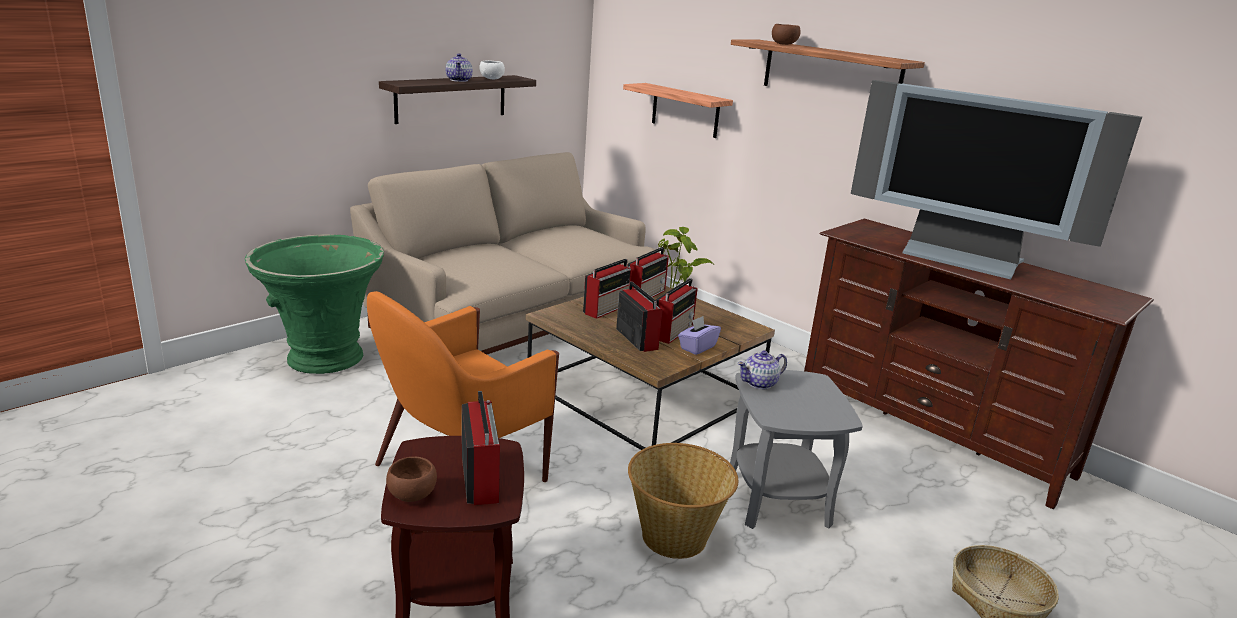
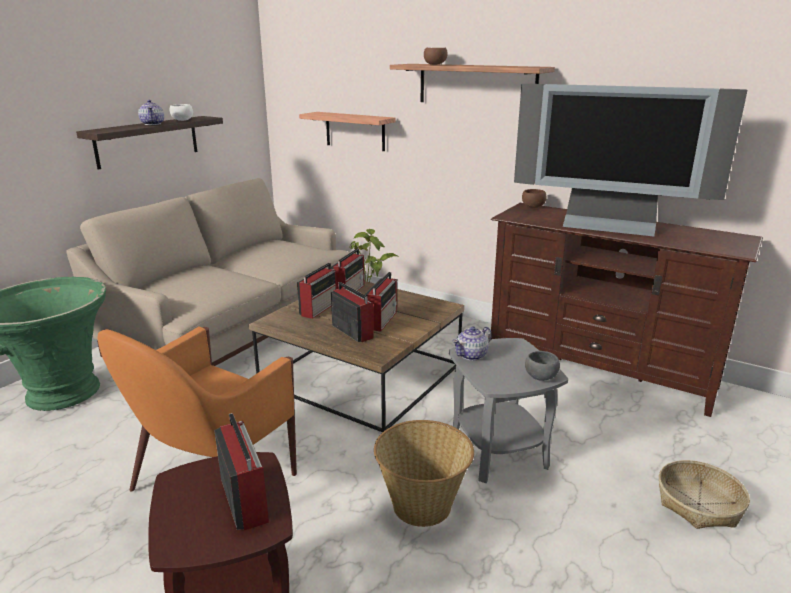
camera: 10 degrees left, 0 degrees up
(412, 494) = (178, 531): brown bowl -> brown bowl (532, 206)
(697, 347) = (406, 331): purple tissue box -> none
(831, 418) = (541, 376): none -> grey bowl

